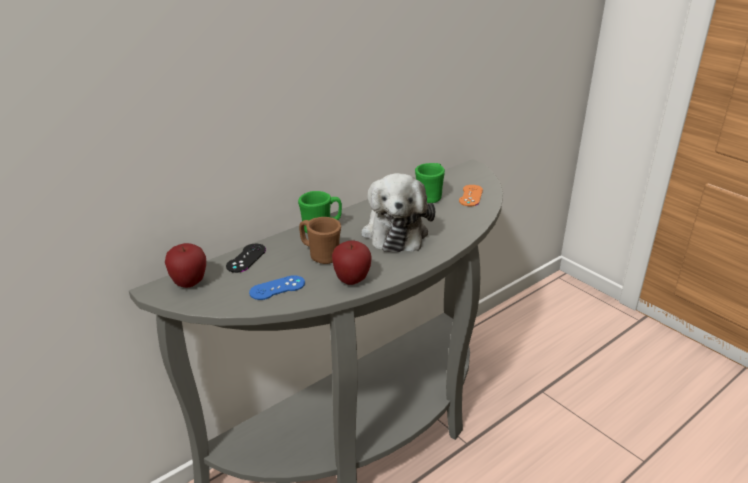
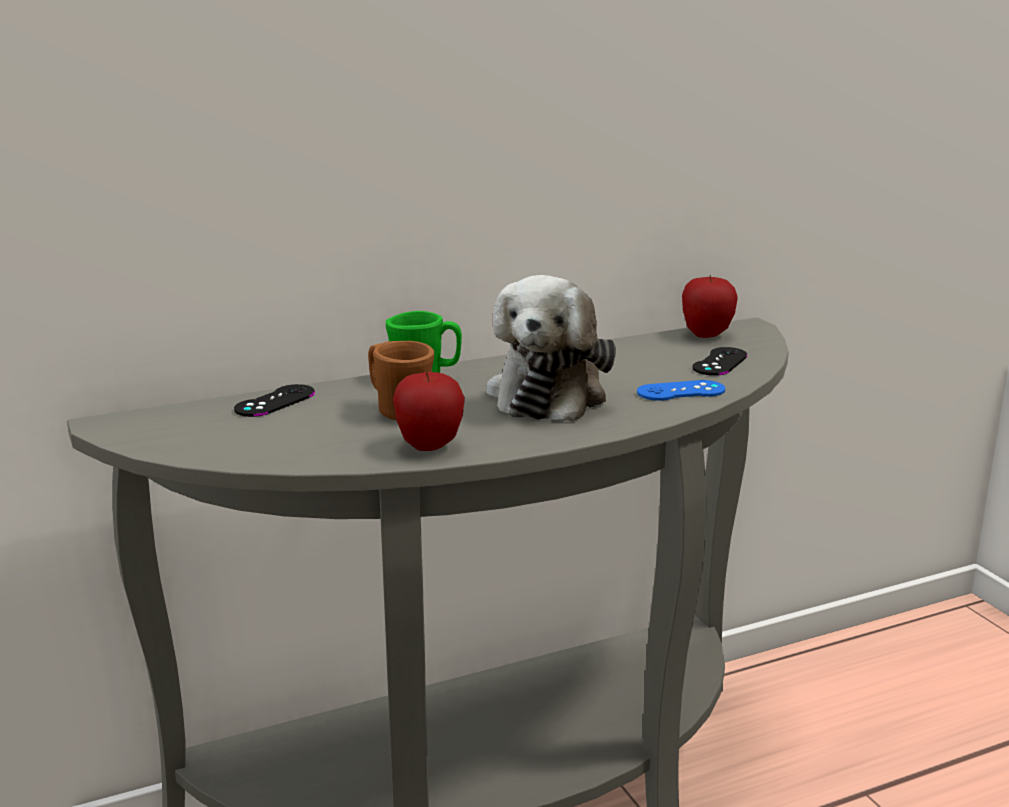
camera: 15 degrees right, 10 degrees down
(189, 283) = (163, 421): apple -> apple (707, 335)
(277, 288) = (298, 442): blue game controller -> blue game controller (681, 391)
(430, 196) = (644, 356): green mug -> none
(471, 196) = (720, 362): orange game controller -> black game controller

